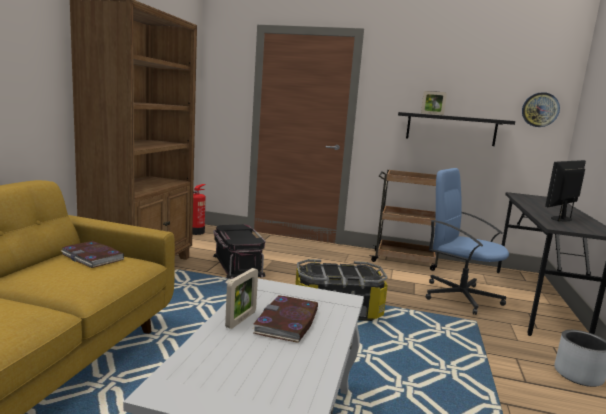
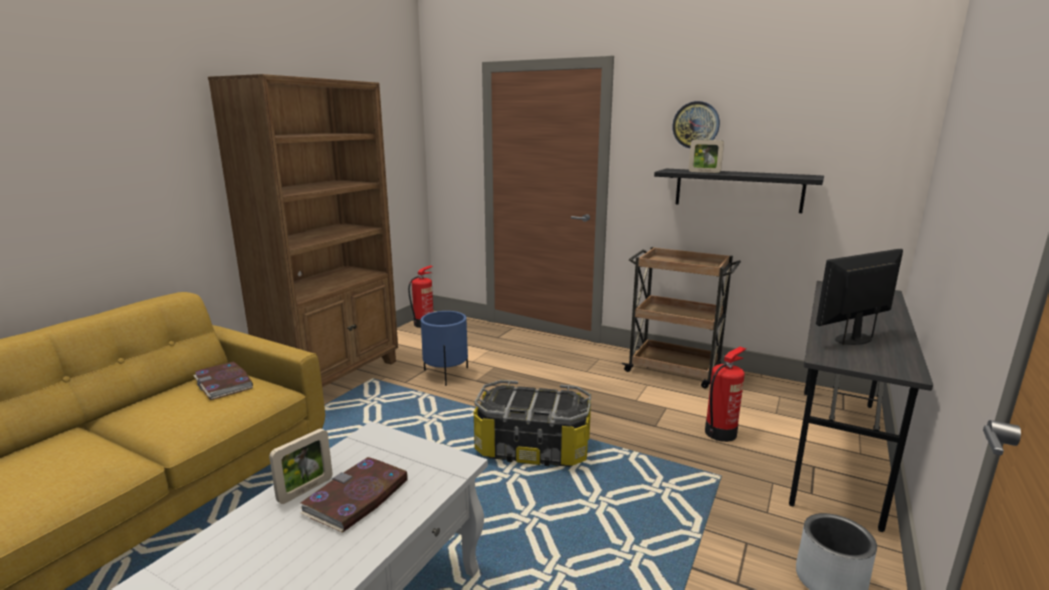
camera: 15 degrees right, 5 degrees up
(237, 265) = (446, 374): black storage box -> blue planter
(460, 296) = (721, 433): blue office chair -> fire extinguisher
(540, 109) = (873, 157): wall clock -> wall clock (696, 125)

